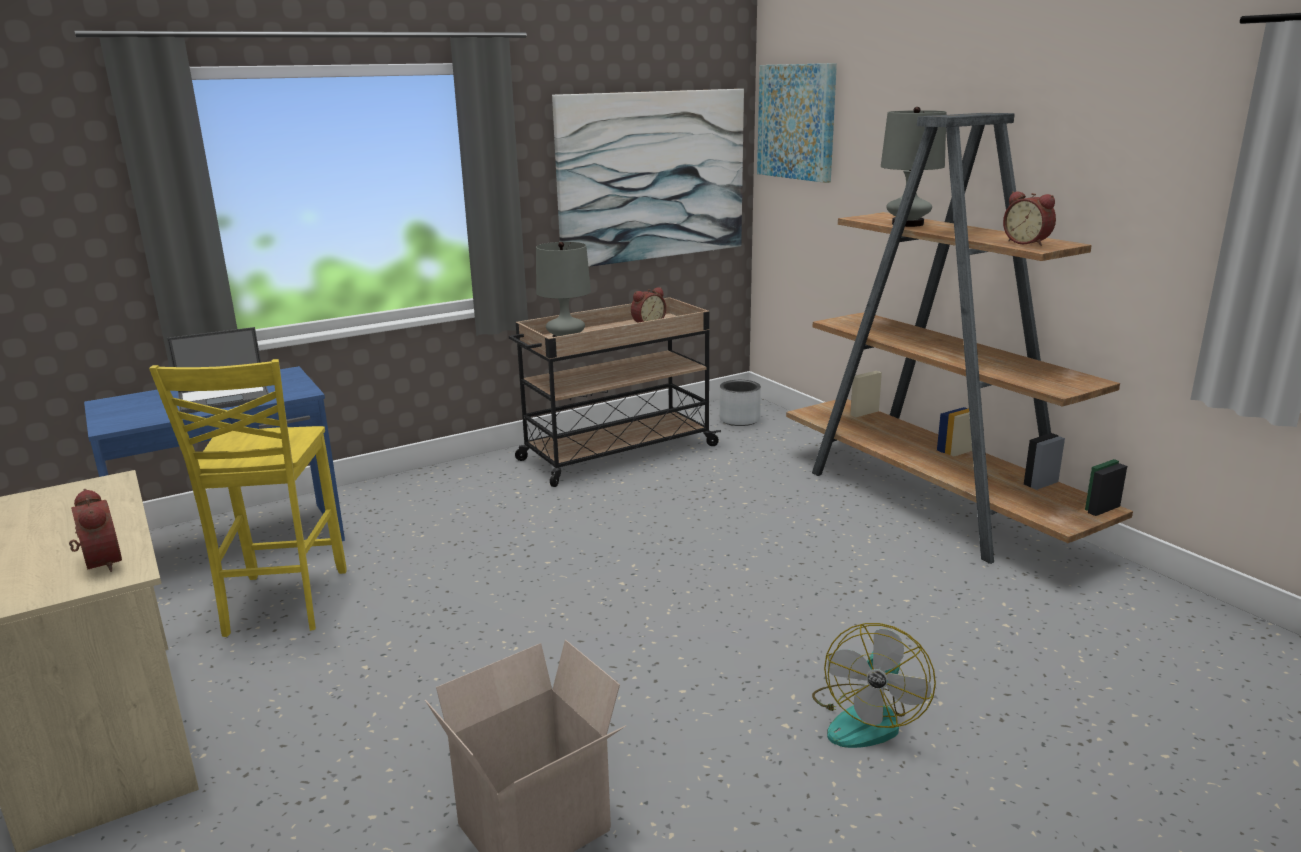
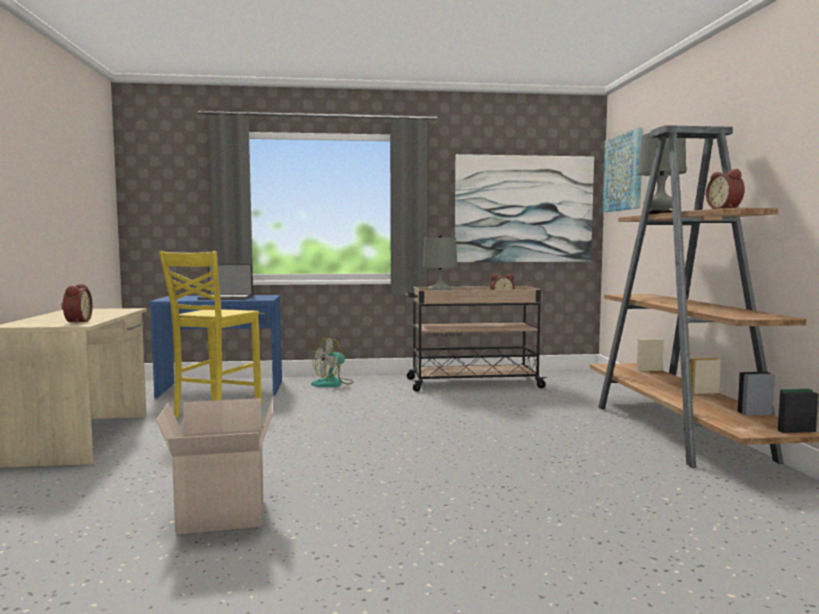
camera: 25 degrees right, 15 degrees down
(740, 420) = (575, 380): grey planter -> none
(867, 718) = (492, 519): fan -> fan (333, 383)

